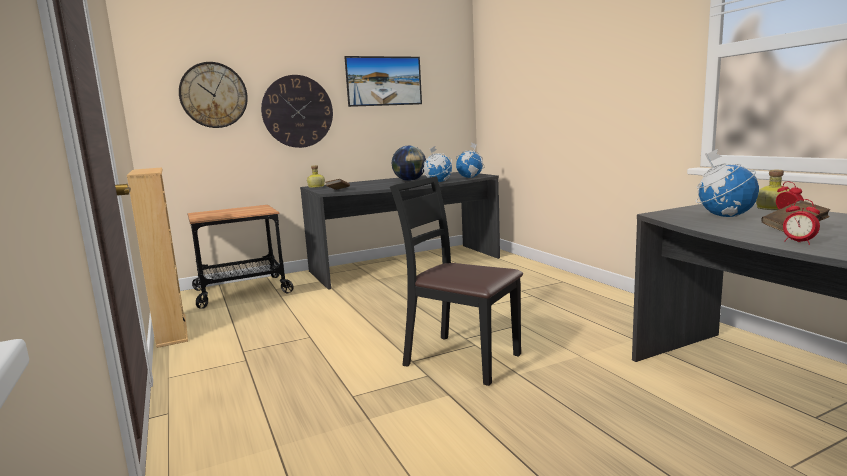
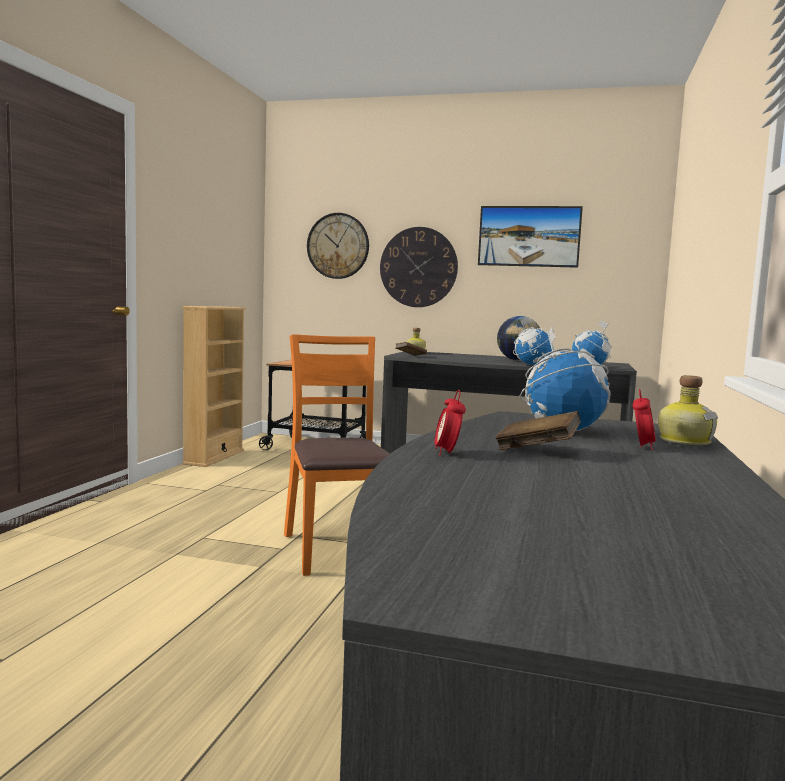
camera: 40 degrees right, 5 degrees down
(461, 359) = (337, 550): black chair -> orange chair

